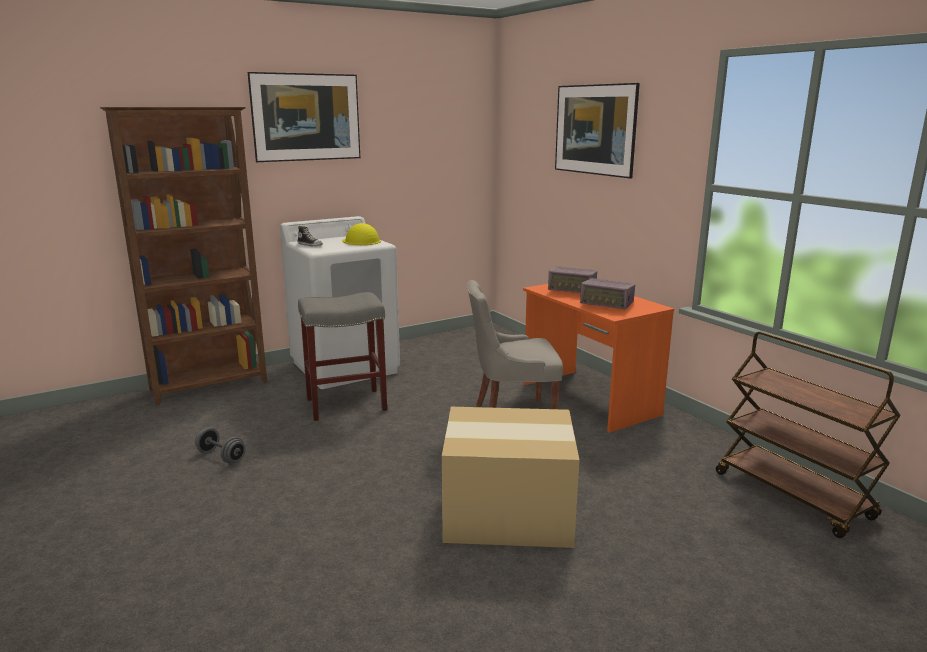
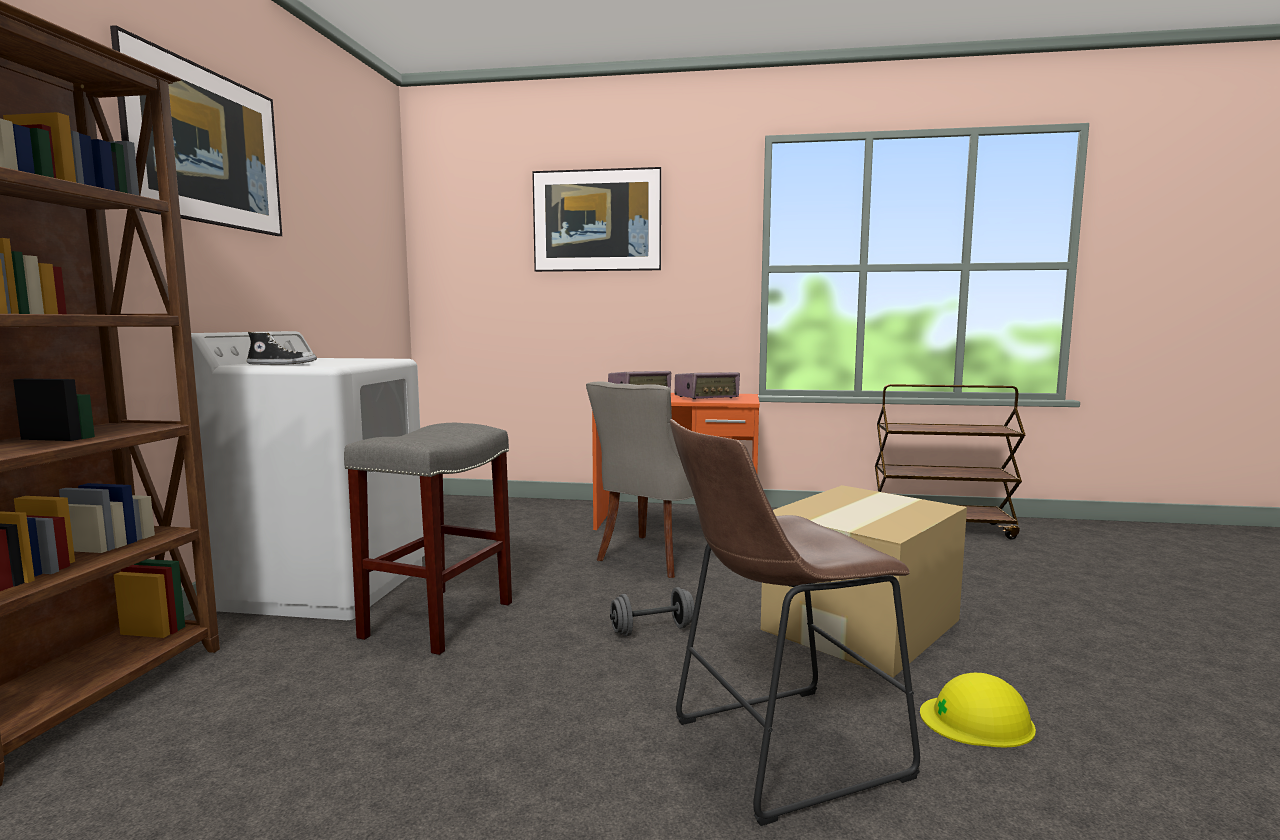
camera: 50 degrees left, 10 degrees down
(221, 456) = (398, 772): grey dumbbell -> grey dumbbell (652, 630)
(319, 529) = (776, 750): none -> brown stool
(361, 241) = (349, 359): yellow hard hat -> yellow hard hat (977, 720)

